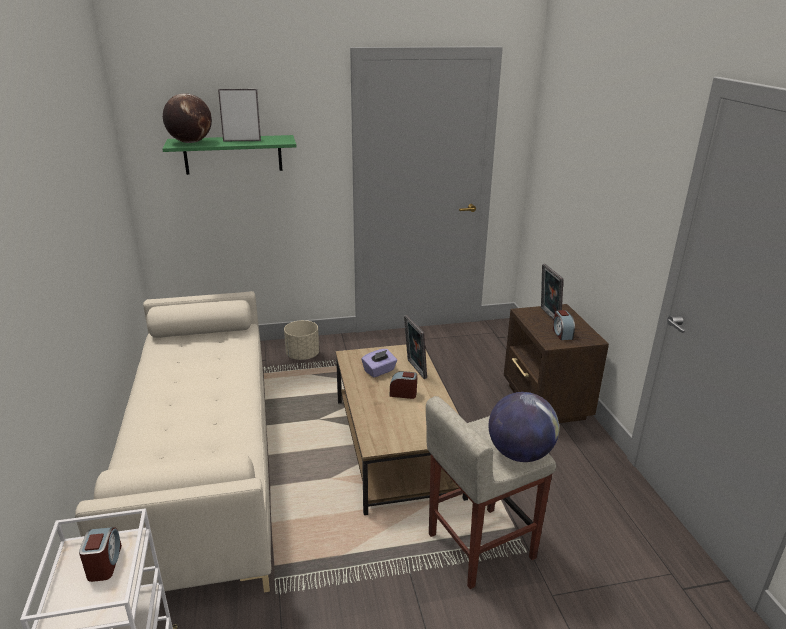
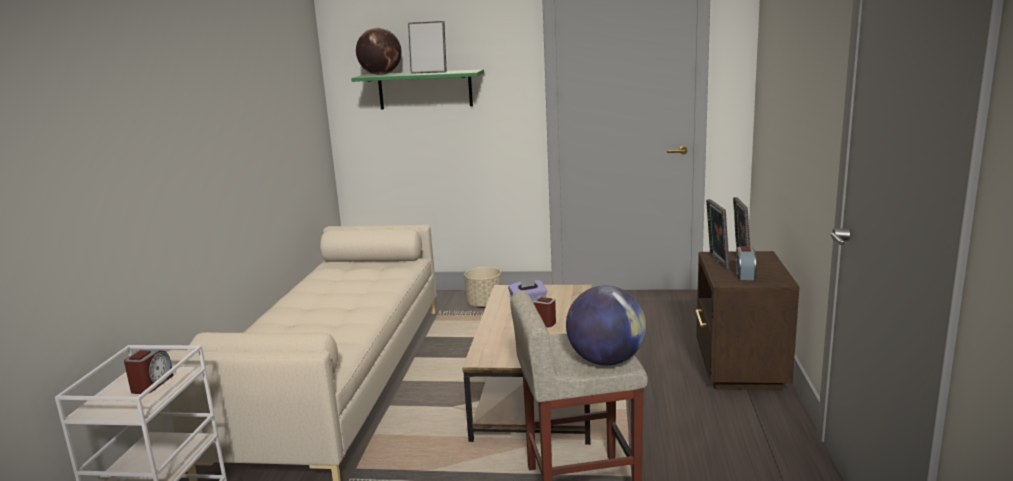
camera: 20 degrees right, 10 degrees down
(414, 369) = (567, 304): picture frame -> picture frame (716, 261)

